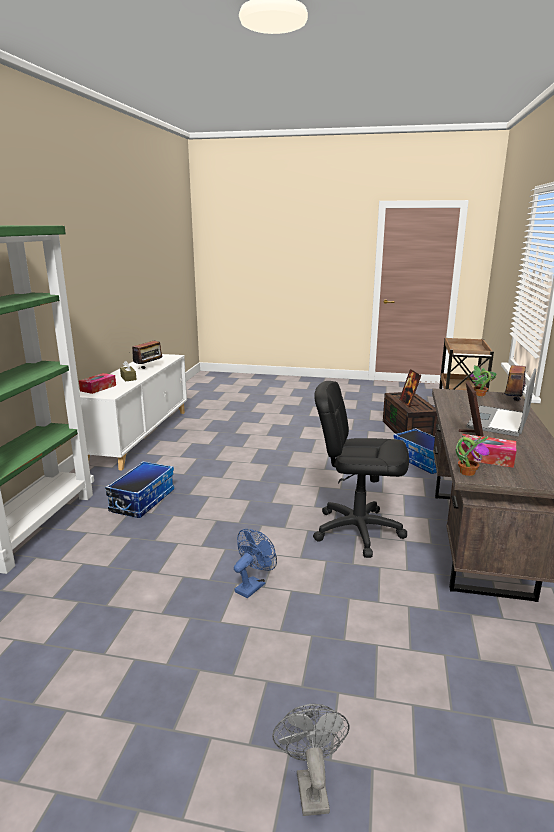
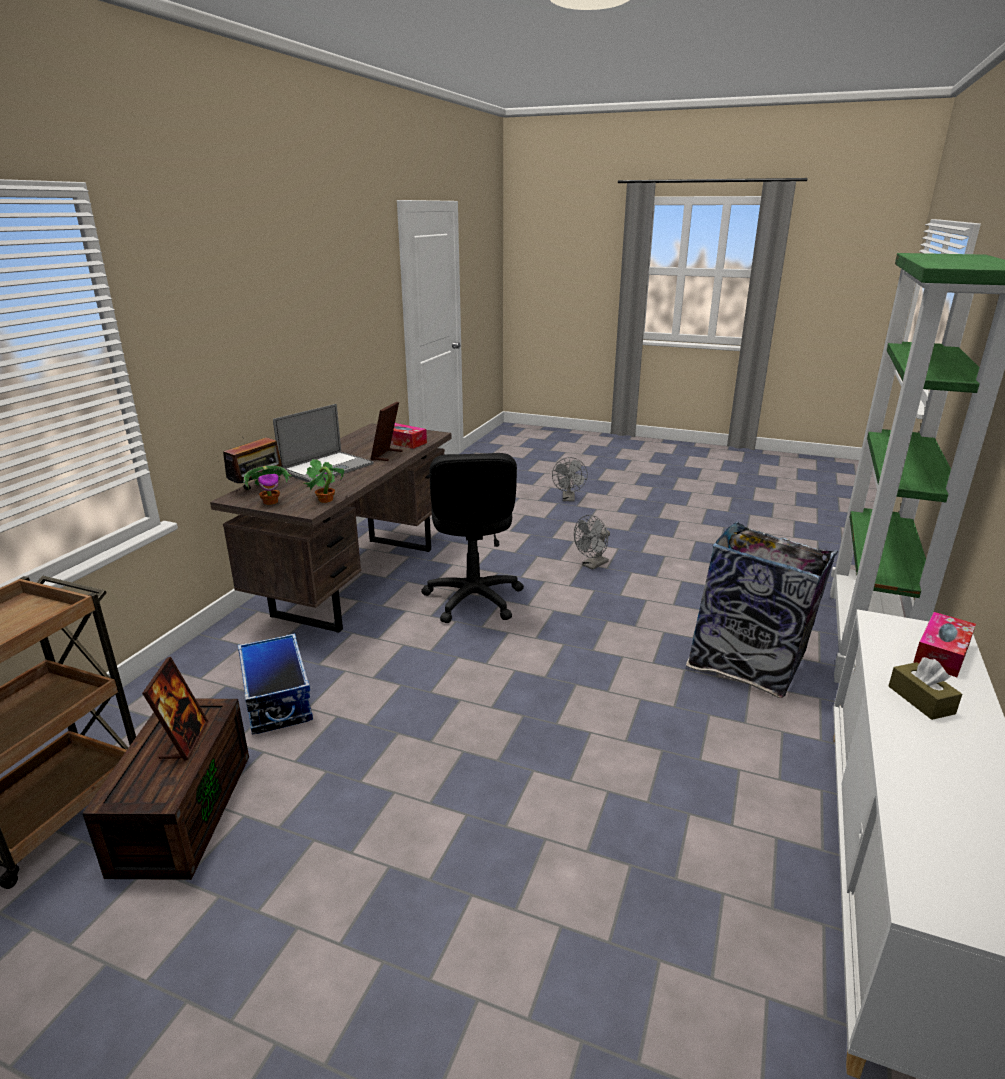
camera: 170 degrees left, 5 degrees up
(142, 500) = (749, 664): storage box -> trash can
(149, 368) = (922, 768): radio -> none
(253, 585) = (592, 565): blue fan -> grey fan
(357, 530) = (473, 599): black office chair -> black office chair turned 60 degrees clockwise
(467, 472) = (434, 436): potted plant -> potted plant (325, 500)

